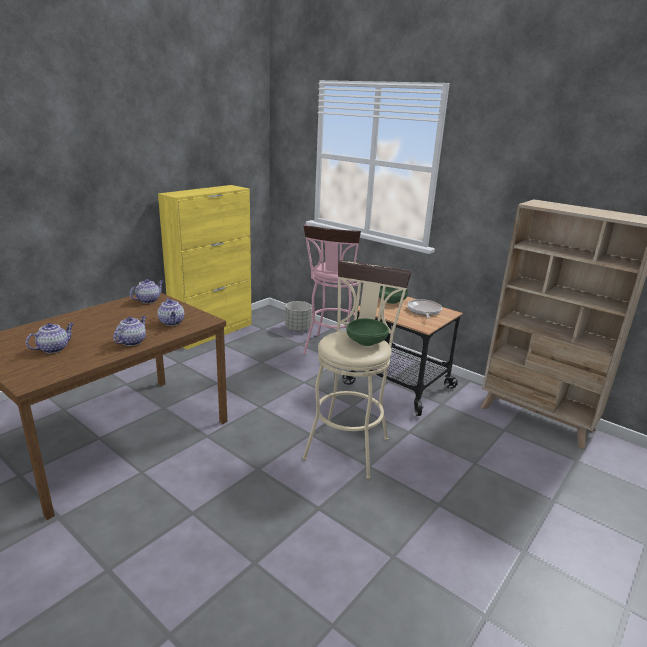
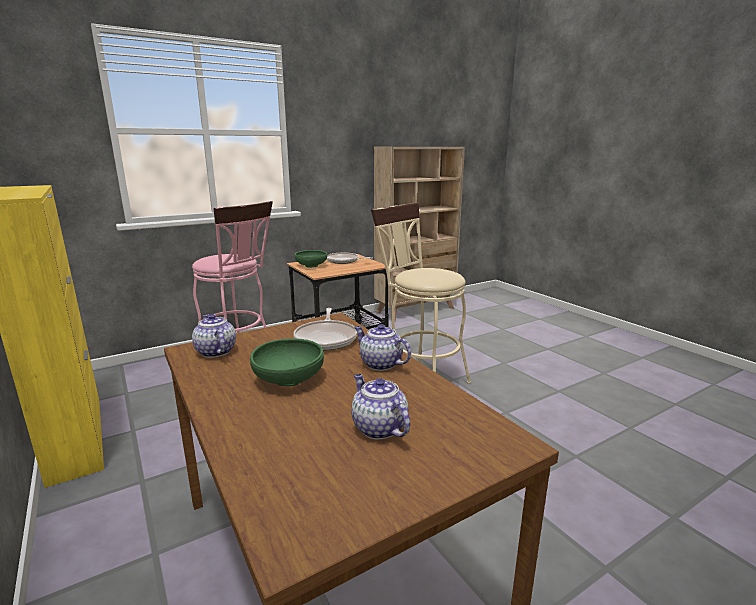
camera: 70 degrees left, 5 degrees down
(172, 322) = (326, 338): teapot -> frying pan
(298, 329) = (162, 369): grey planter -> none
(366, 342) = (433, 270): green bowl -> green bowl (289, 379)

